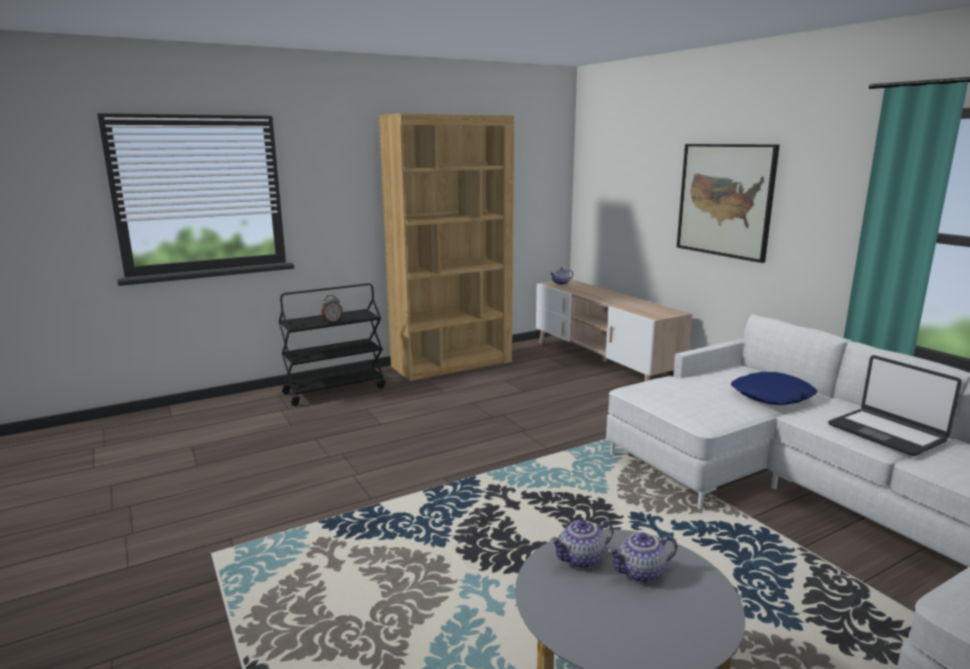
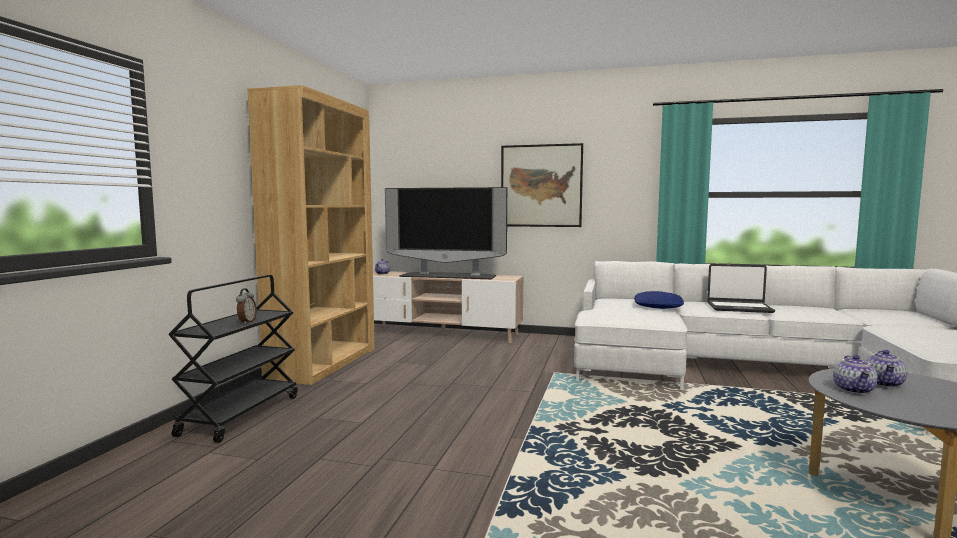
camera: 45 degrees left, 10 degrees down
(610, 298) = (448, 276): none -> television

